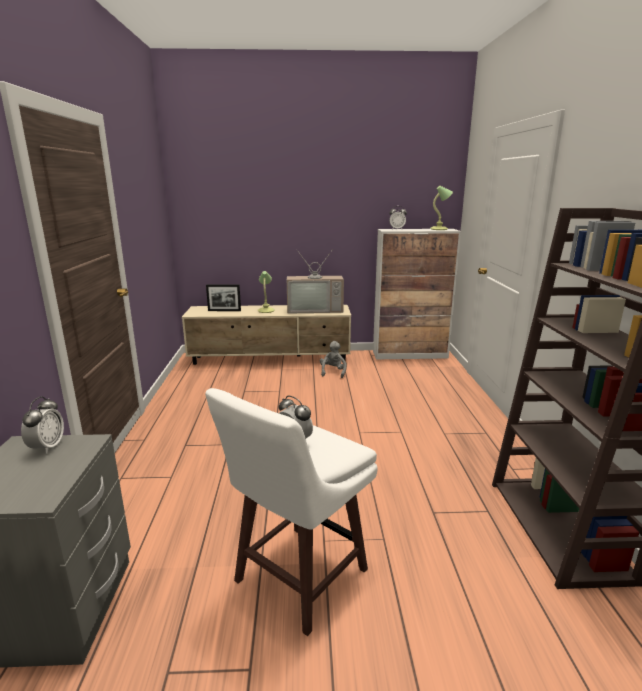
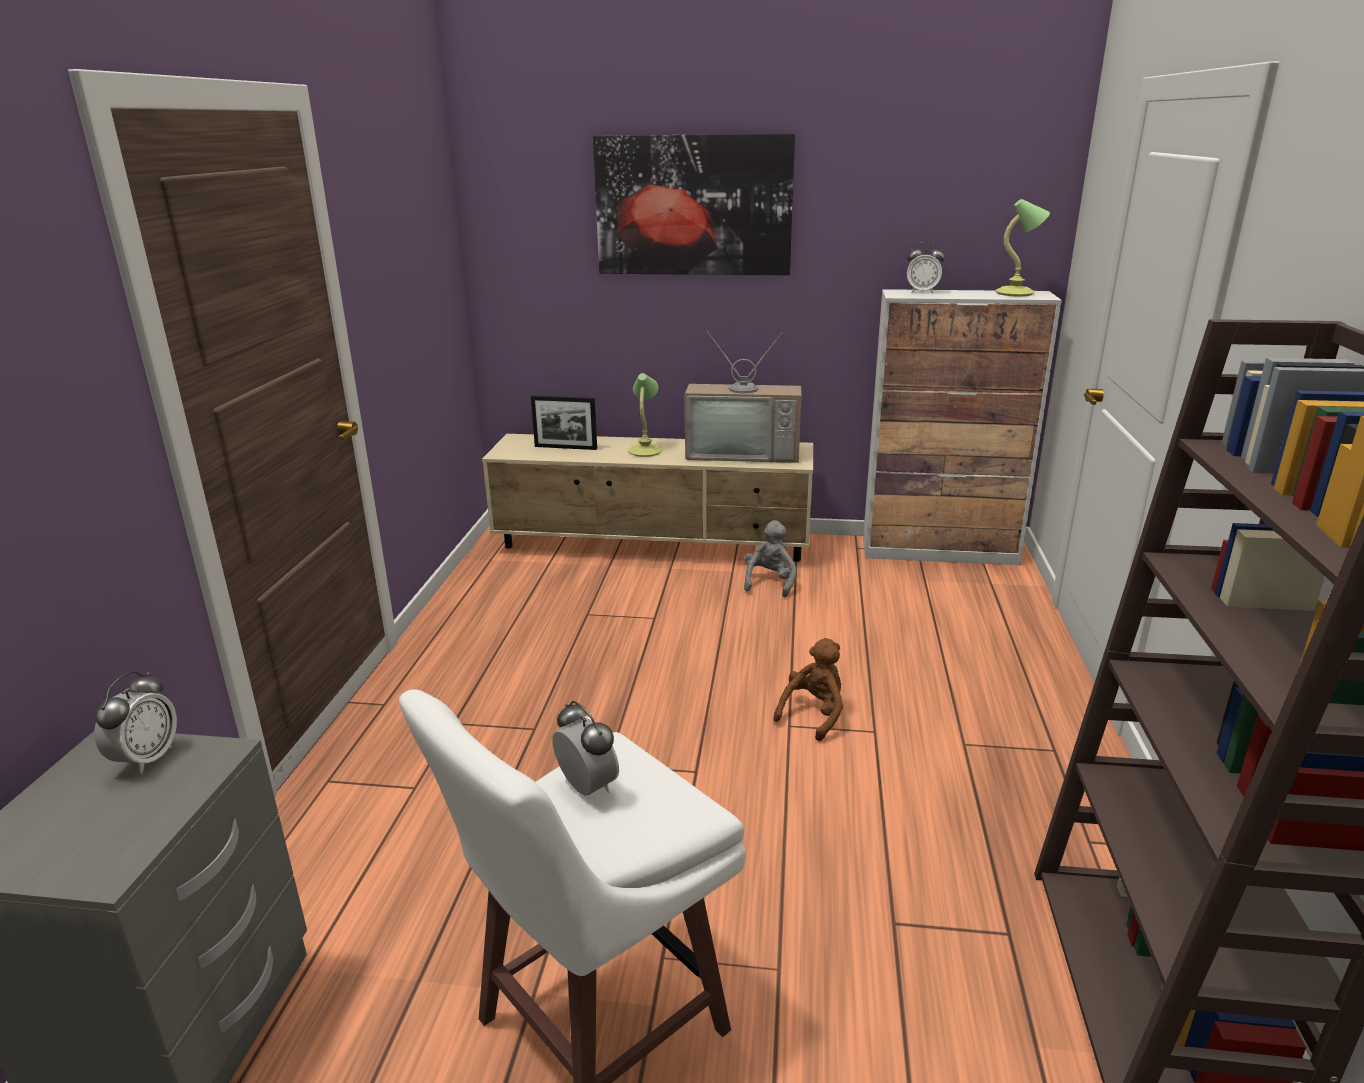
camera: 10 degrees right, 5 degrees up
(286, 189) = (693, 206): none -> picture
(370, 427) = (814, 714): none -> brown plush toy

